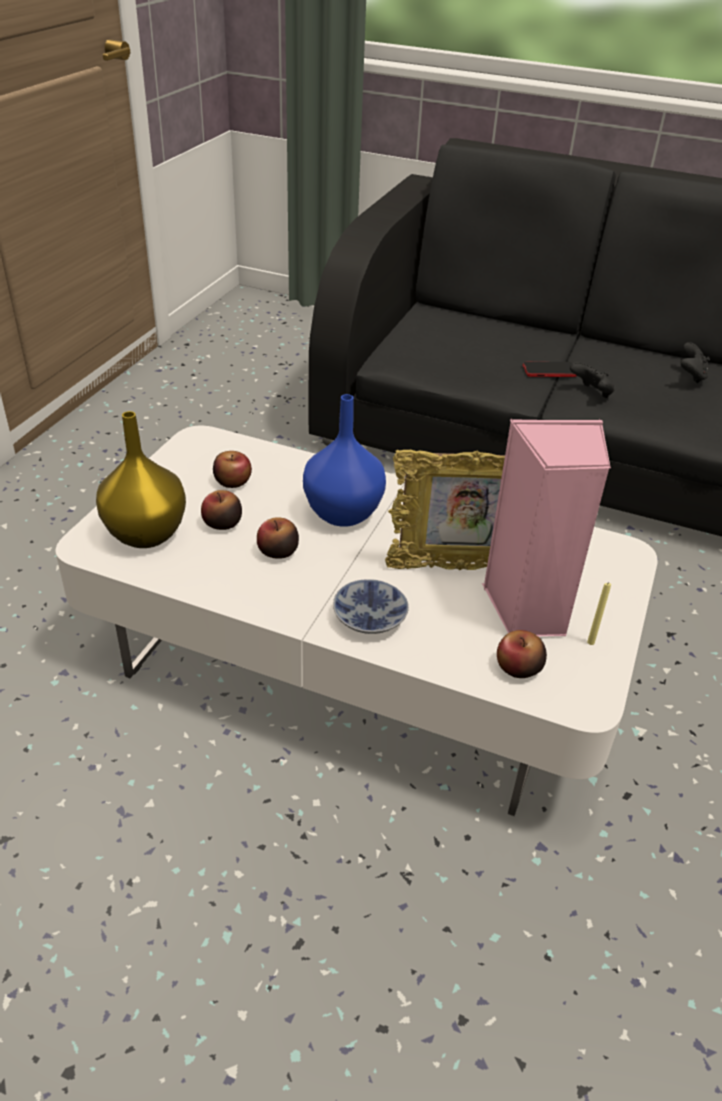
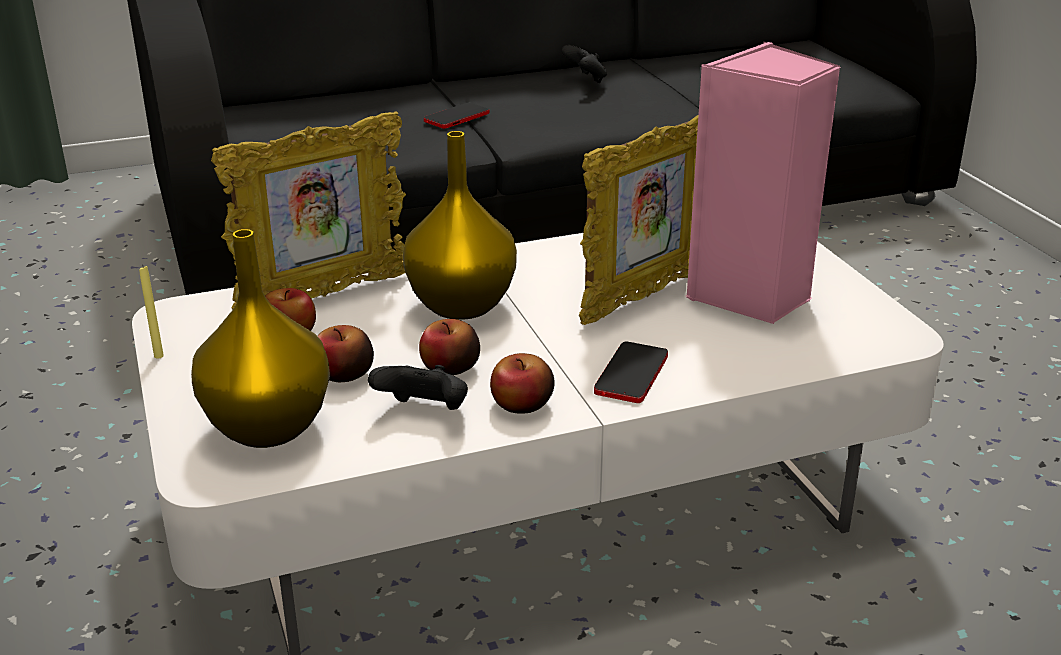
camera: 40 degrees left, 10 degrees down
(282, 465) = (323, 295): none -> picture frame
(344, 513) = (462, 304): blue vase -> yellow vase
(367, 617) = (631, 374): bowl -> phone
(518, 668) = (814, 341): apple -> apple (522, 404)
(590, 642) = (834, 294): yellow candle -> yellow candle (158, 356)
(591, 393) = (525, 121): black game controller -> black game controller (424, 412)

